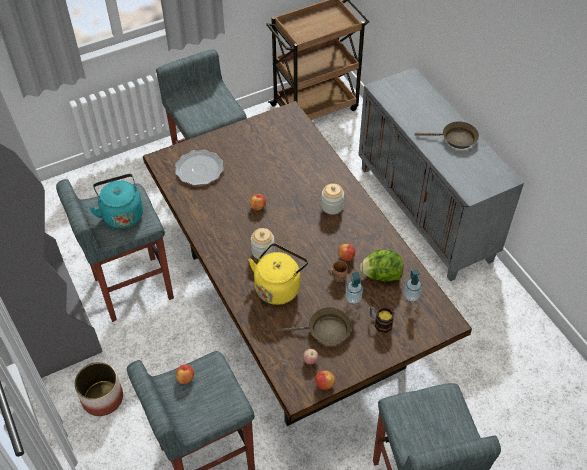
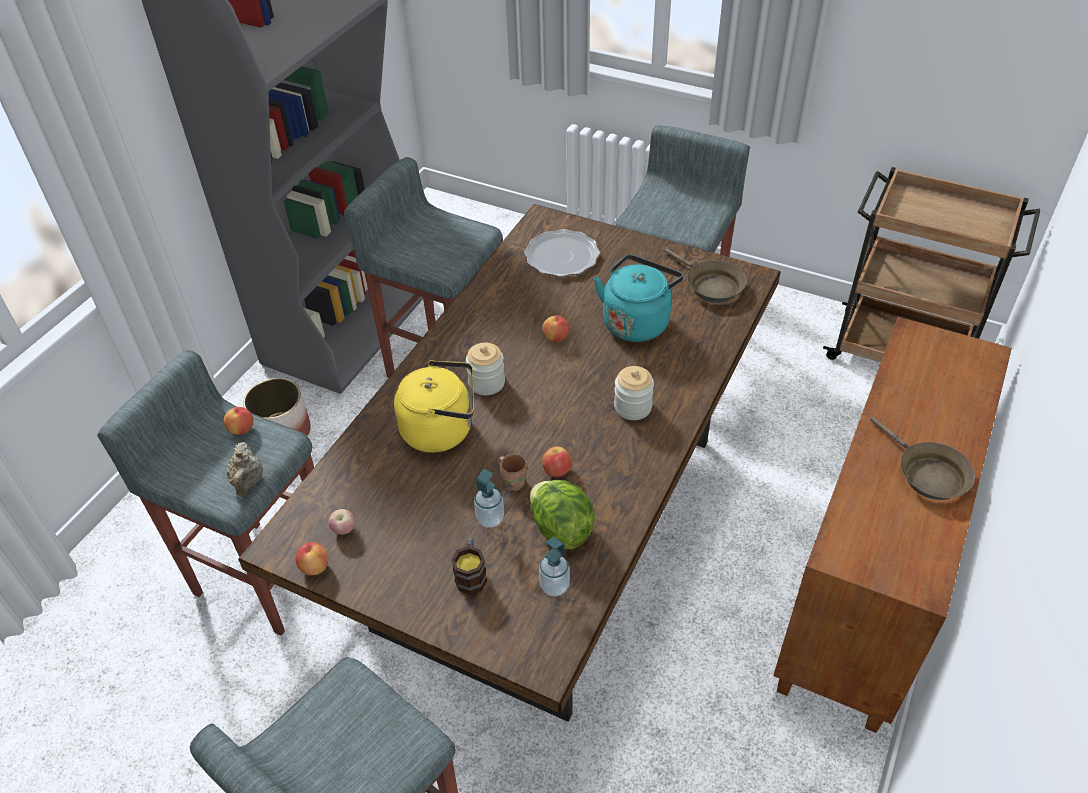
camera: 55 degrees right, 5 degrees down
(122, 214) = (438, 242): turquoise kettle -> turquoise kettle (637, 321)
(230, 392) = (248, 482): none -> beige teapot
(325, 330) = (407, 518): brown frying pan -> brown frying pan (710, 285)
(426, 213) = (867, 585): grey cabinet -> brown cabinet

